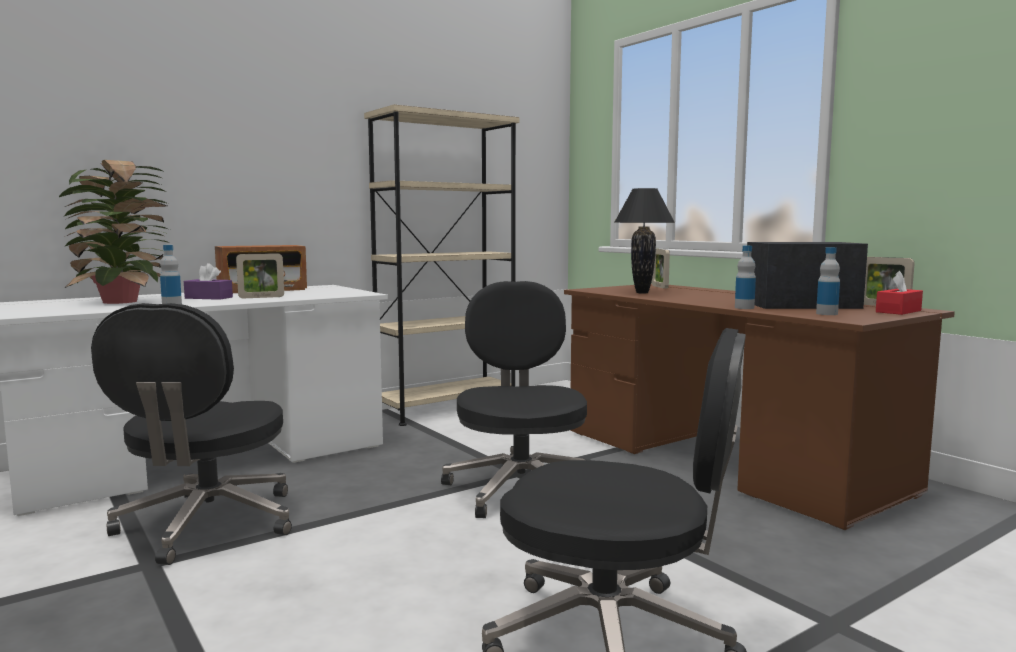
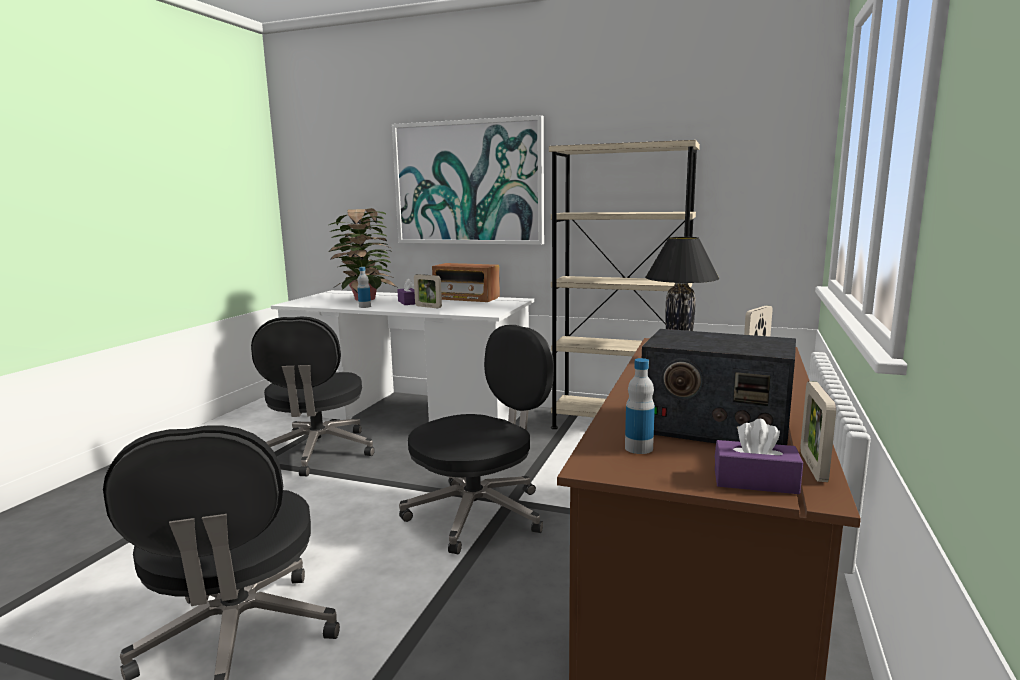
camera: 55 degrees right, 5 degrees up
(207, 524) = (318, 452): black office chair -> black office chair turned 60 degrees counterclockwise
(241, 140) = (468, 183): none -> picture
(744, 308) = (622, 409): bottle -> none
(802, 305) = (713, 427): radio -> radio turned 150 degrees clockwise
(898, 311) = (755, 481): red tissue box -> purple tissue box

